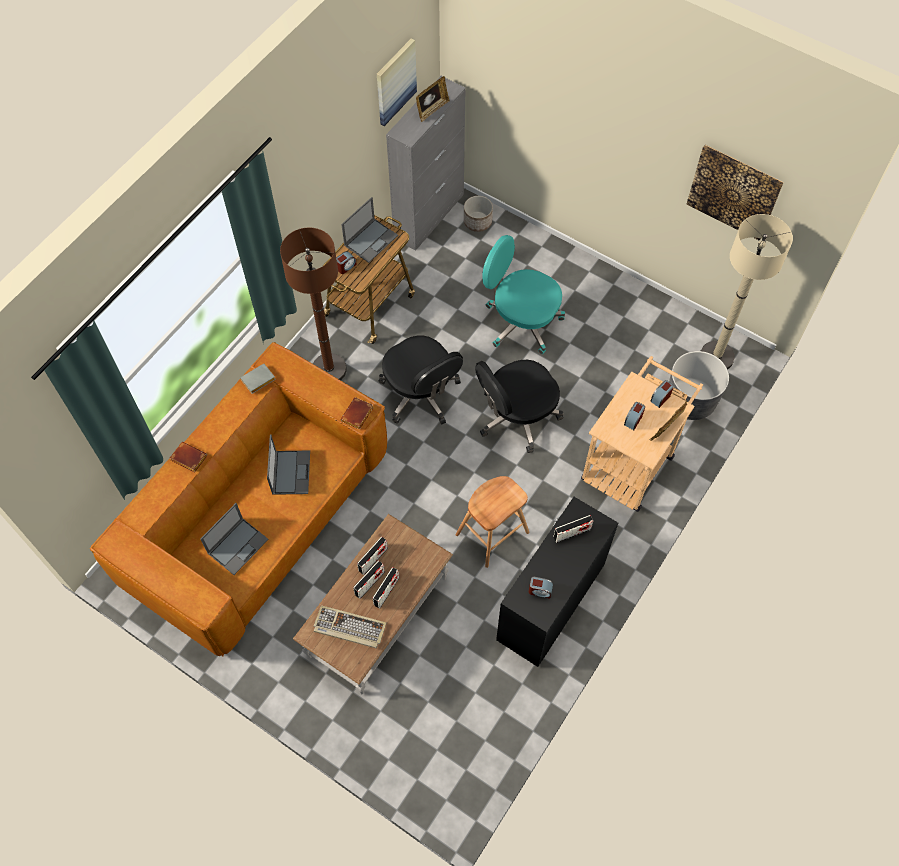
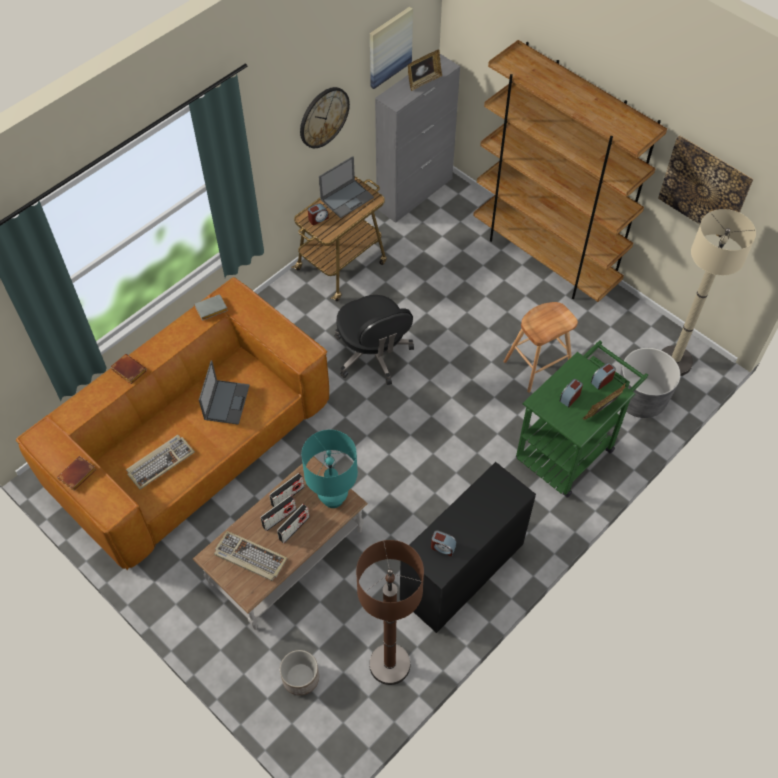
camera: 10 degrees right, 5 degrees down
(238, 545) = (160, 462): laptop -> keyboard
(329, 369) = (290, 319): brown floor lamp -> brown floor lamp (389, 664)
(340, 165) = (323, 117): none -> wall clock
(357, 416) = (299, 355): brown book -> brown book (77, 476)
(418, 555) = (333, 498): none -> turquoise table lamp
(477, 222) = (460, 204): planter -> planter (300, 678)
(492, 533) = (416, 496): brown stool -> brown stool (537, 365)
(516, 417) = (462, 389): black office chair -> none
(521, 321) = (484, 301): turquoise office chair -> none
(572, 266) = (545, 257): none -> brown bookcase
(572, 533) = (486, 496): radio -> none
(631, 461) = (570, 448): beige cart -> green cart

